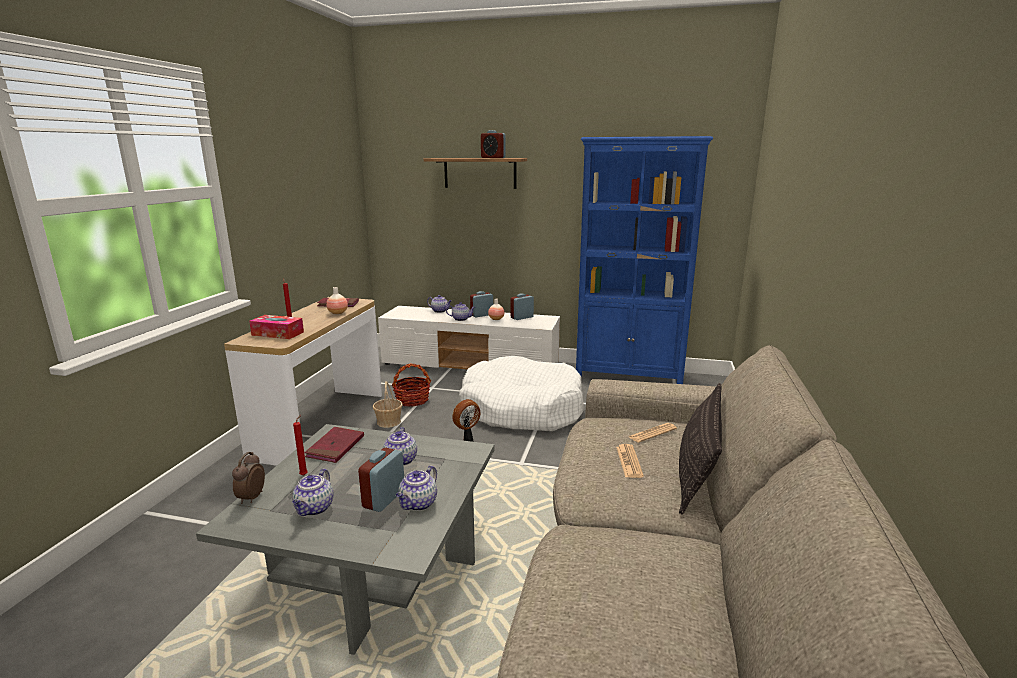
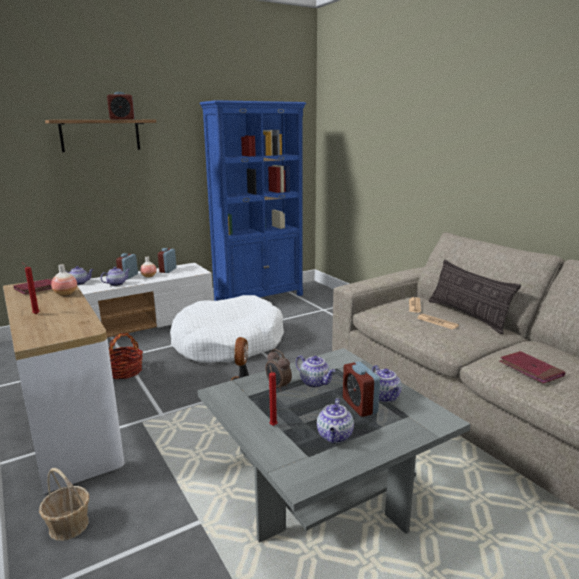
camera: 45 degrees left, 0 degrees up
(251, 498) = (273, 460): alarm clock -> alarm clock (278, 387)
(277, 333) = (55, 325): tissue box -> none
(314, 509) = (335, 436): teapot -> teapot turned 45 degrees clockwise
(335, 447) = (248, 399): red book -> red book (530, 369)
(388, 422) = (136, 395): basket -> basket (69, 526)

